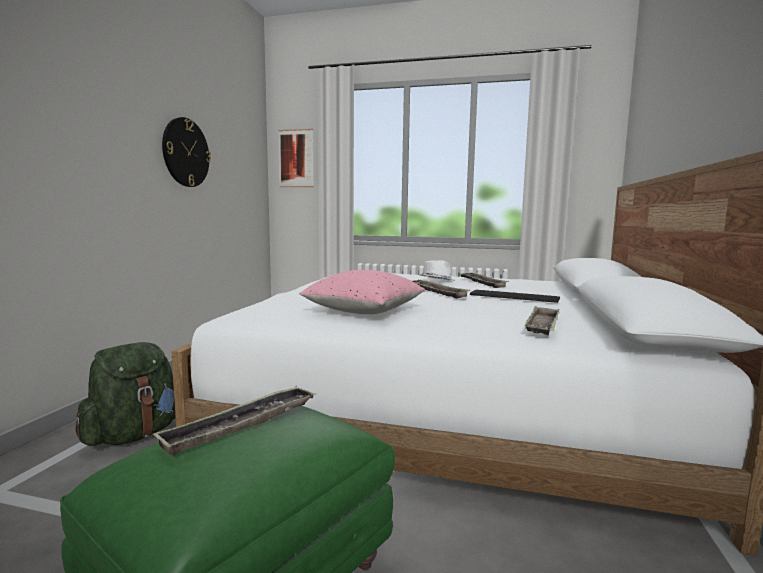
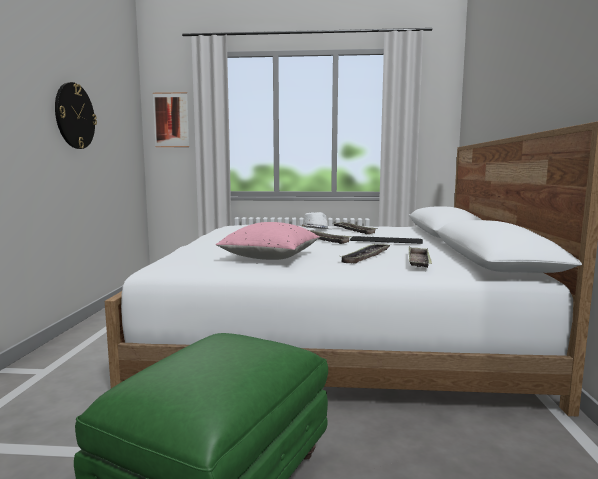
camera: 10 degrees left, 0 degrees up
(135, 435) = (60, 383): green backpack -> none
(242, 425) = (209, 350): tray -> tray (366, 257)

